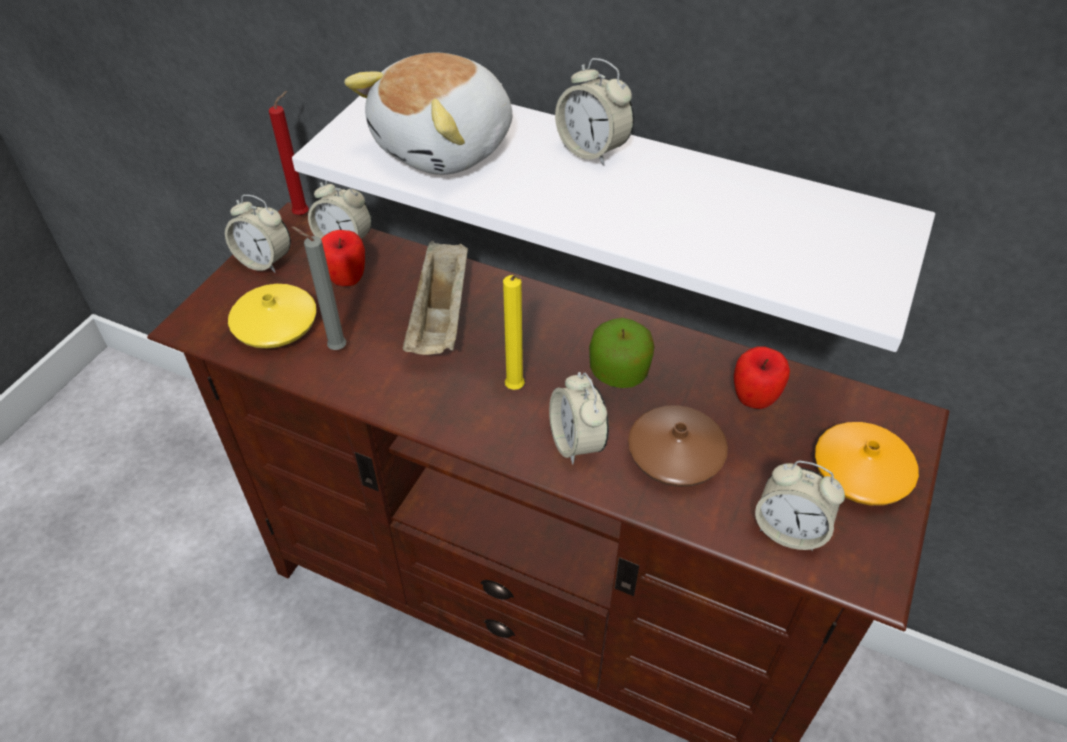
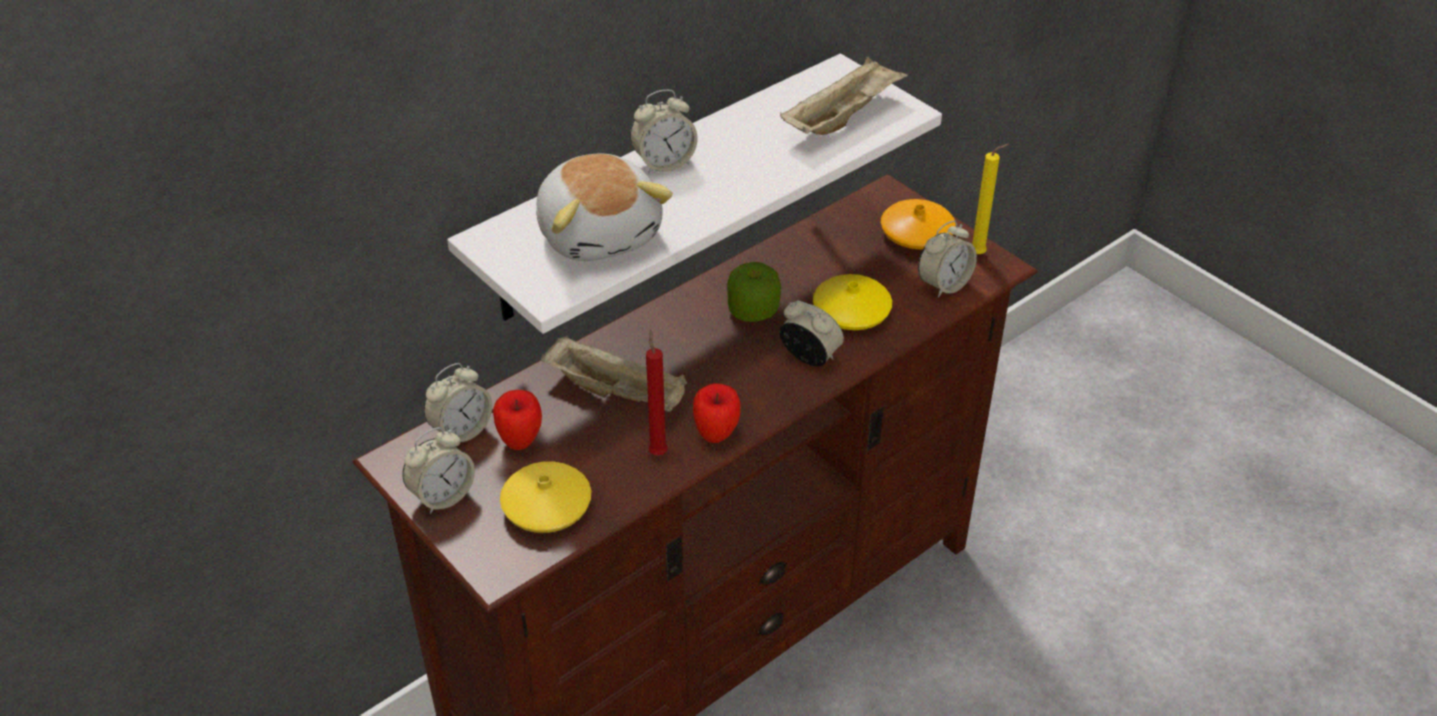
camera: 65 degrees left, 5 degrees down
(304, 214) = (389, 450): red candle -> red candle (658, 451)
(334, 348) = (608, 471): grey candle -> none
(516, 390) = (734, 373): yellow candle -> yellow candle (980, 254)
(576, 442) = (809, 357): alarm clock -> alarm clock turned 150 degrees counterclockwise
(675, 454) = (851, 311): brown vase -> yellow vase
(753, 401) = (826, 255): apple -> apple (716, 435)
(799, 251) = (842, 117): none -> beige tray

